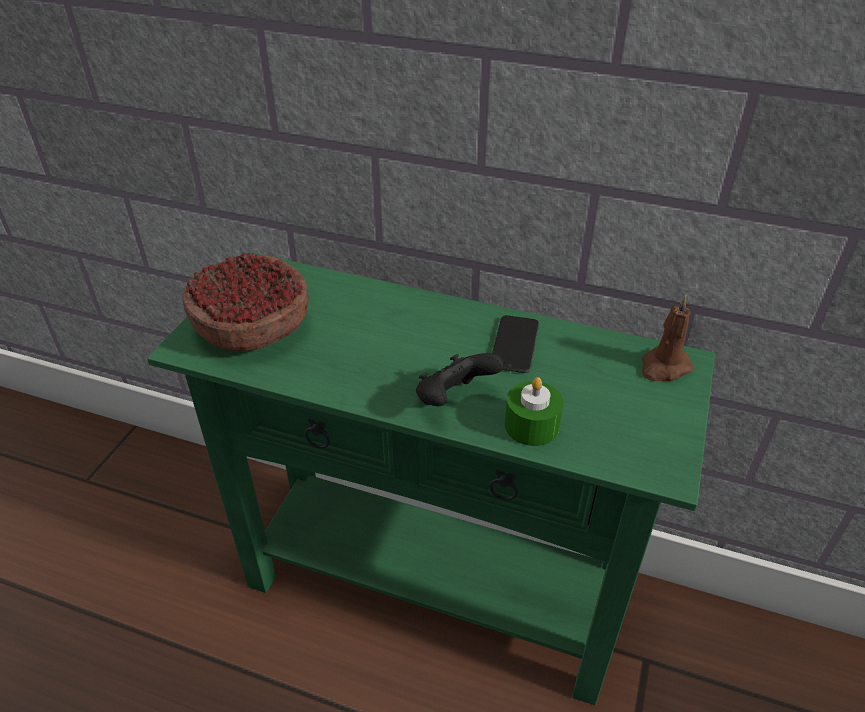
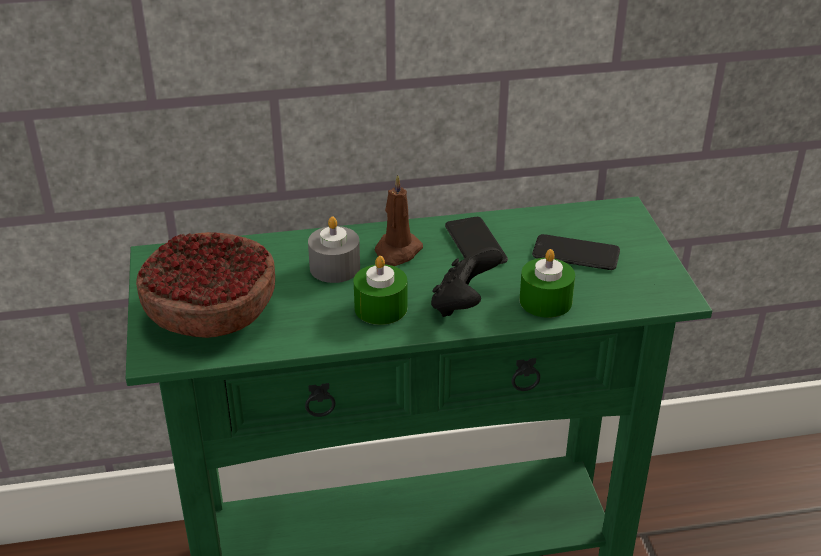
camera: 30 degrees left, 5 degrees down
(378, 323) = (335, 267): none -> grey candle
(382, 374) = (380, 308): none -> green candle
(601, 389) = (576, 254): none -> phone
(664, 367) = (609, 220): brown candle -> brown candle (397, 252)

